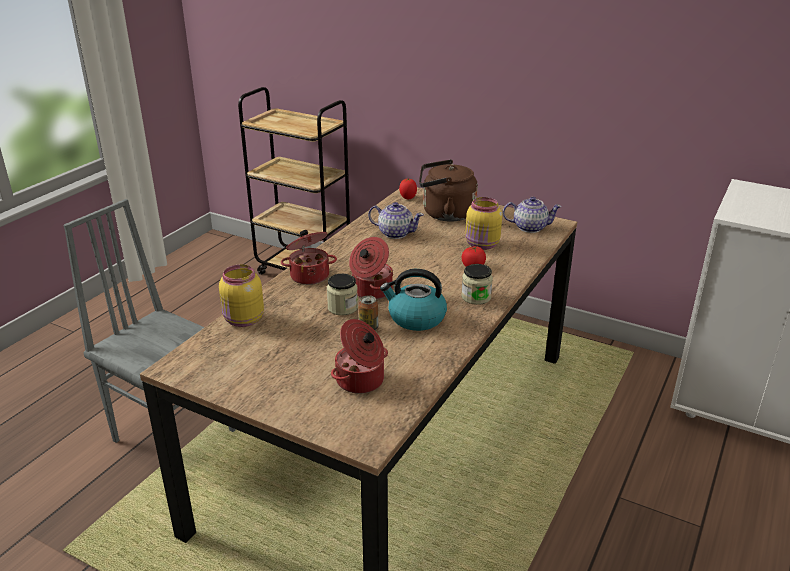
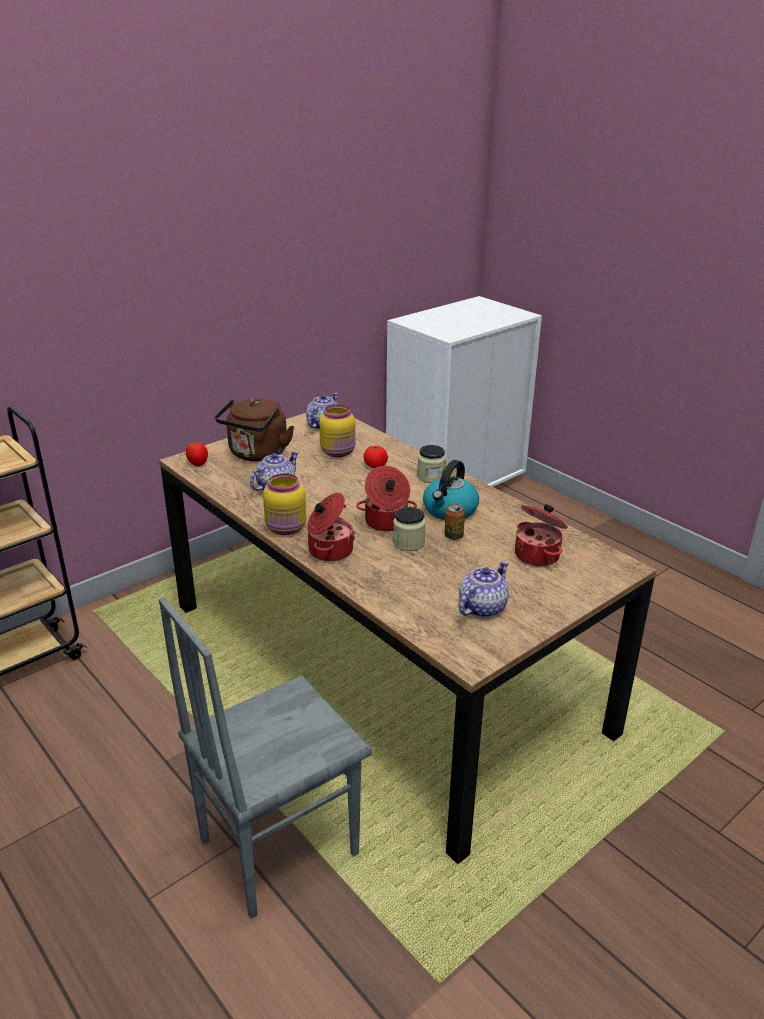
camera: 70 degrees left, 0 degrees up
(243, 320) = (398, 604): yellow jar -> yellow jar (286, 529)
(253, 361) = (481, 607): none -> teapot

